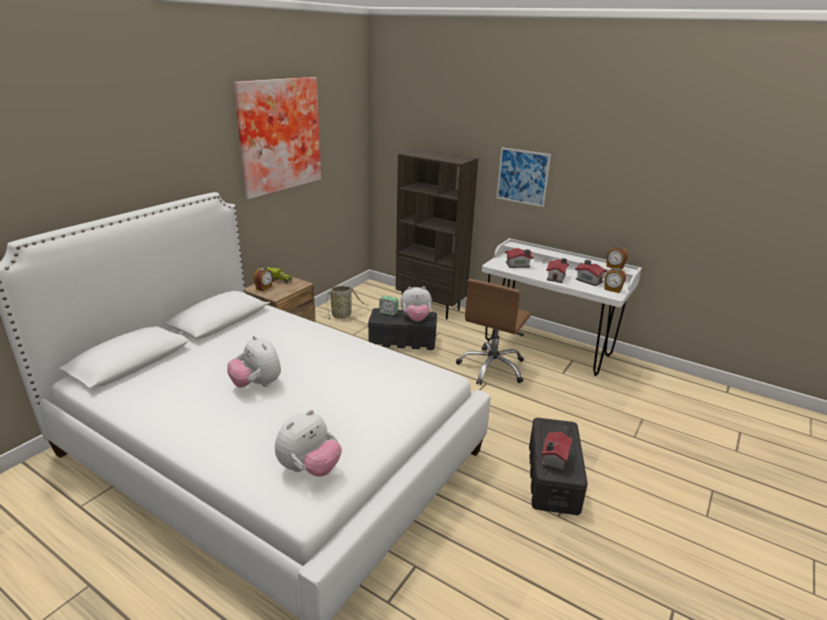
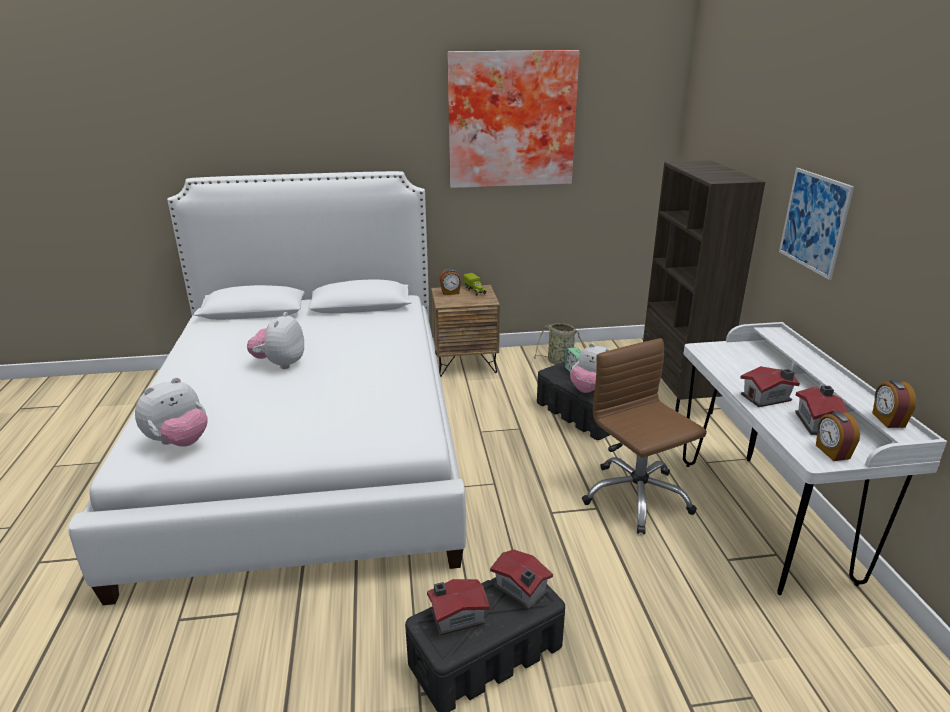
camera: 50 degrees right, 0 degrees up
(309, 469) = (179, 442): plush toy -> plush toy turned 45 degrees counterclockwise
(492, 368) = (636, 497): brown office chair -> brown office chair turned 75 degrees clockwise
(518, 265) = (740, 362): toy house -> toy house (521, 590)

